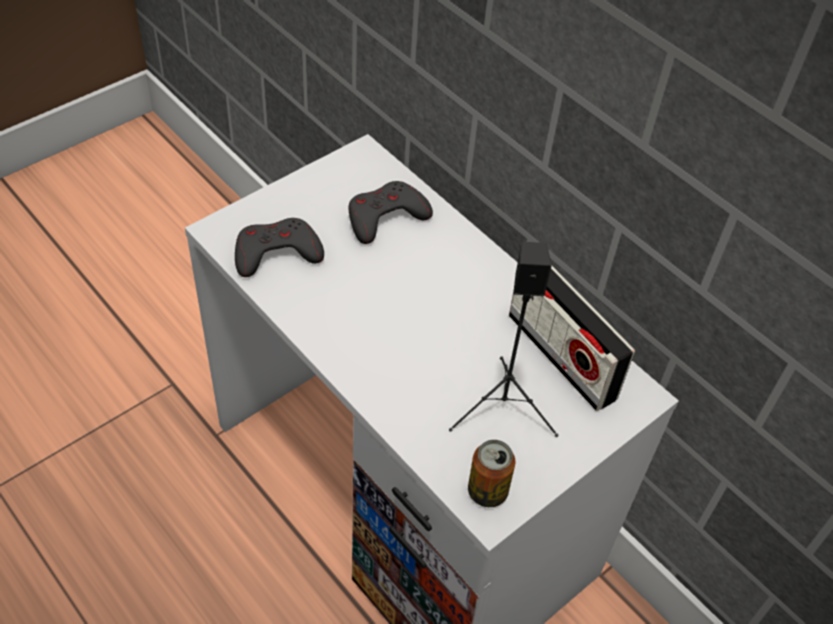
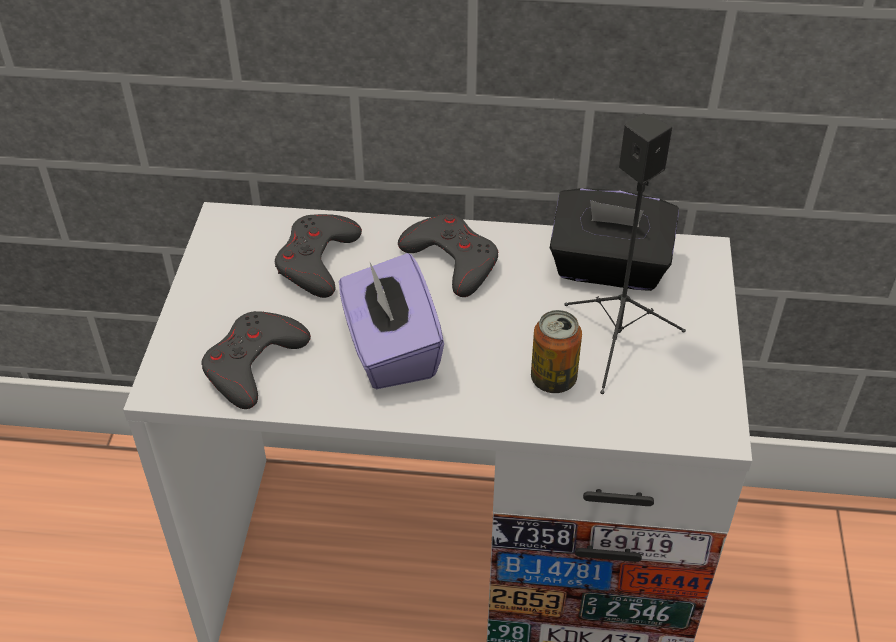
camera: 40 degrees left, 5 degrees down
(360, 303) = (390, 349): none -> purple tissue box
(466, 275) = (452, 260): none -> grey game controller
(487, 491) = (692, 416): can -> can (553, 379)
(561, 356) = (608, 268): radio -> black tissue box

